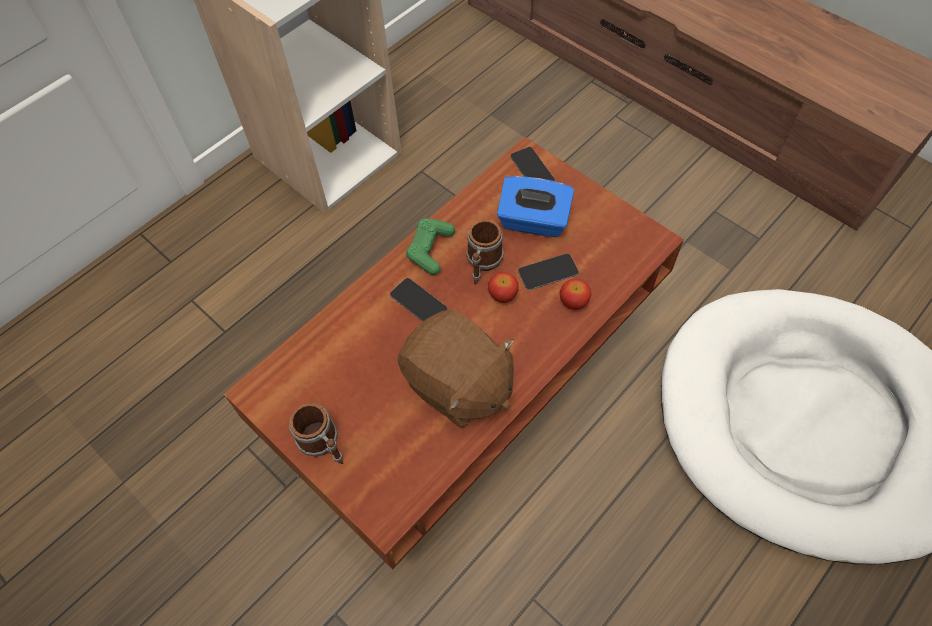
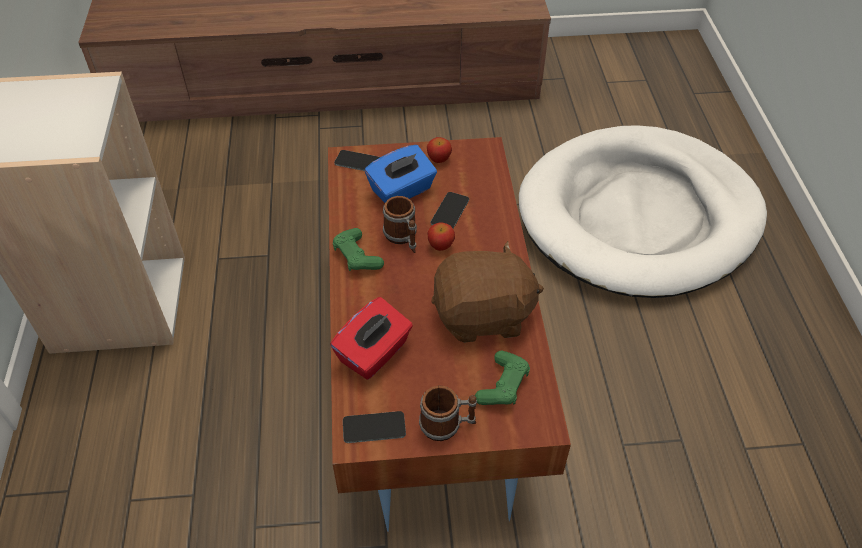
camera: 50 degrees left, 10 degrees down
(346, 339) = (374, 353): none -> red tissue box
(398, 455) = (503, 385): none -> green game controller
(418, 302) = (392, 292): phone -> phone (374, 427)
(573, 302) = (487, 216): apple -> apple (439, 159)

